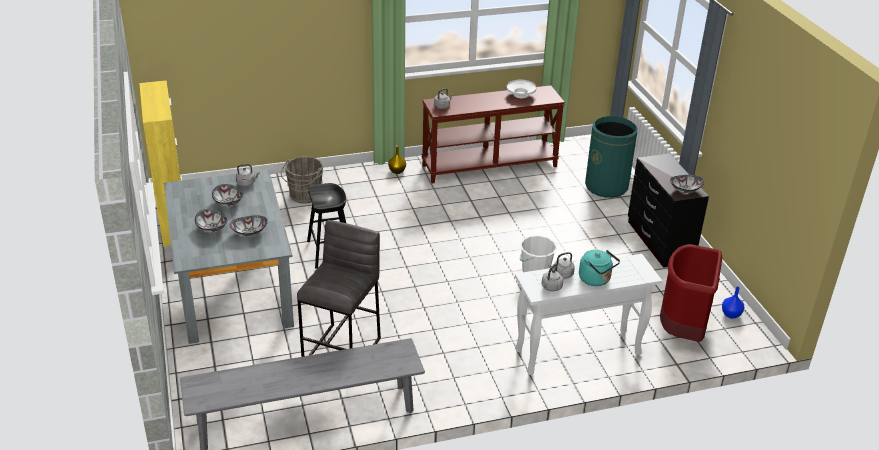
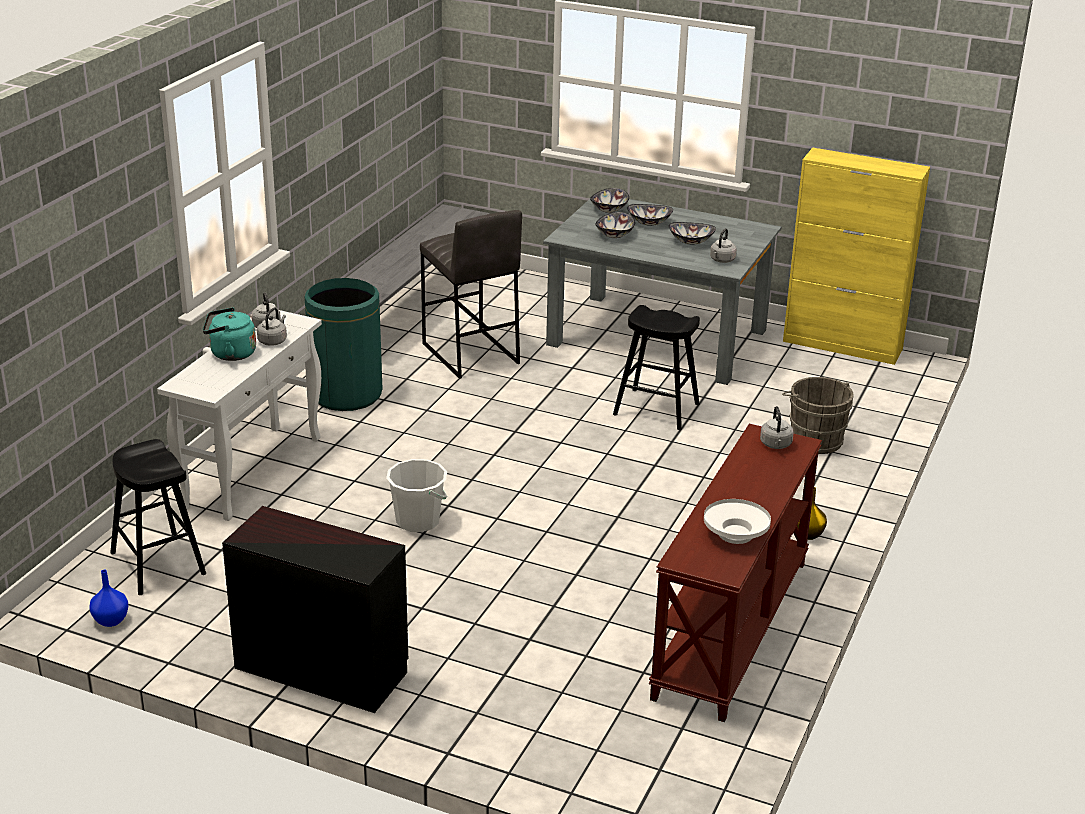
camera: 130 degrees right, 5 degrees down
(606, 186) = (524, 717): green trash can -> green trash can (346, 394)
(682, 329) = (158, 563): red trash can -> black stool
(684, 189) = (268, 531): bowl -> bowl (609, 209)

